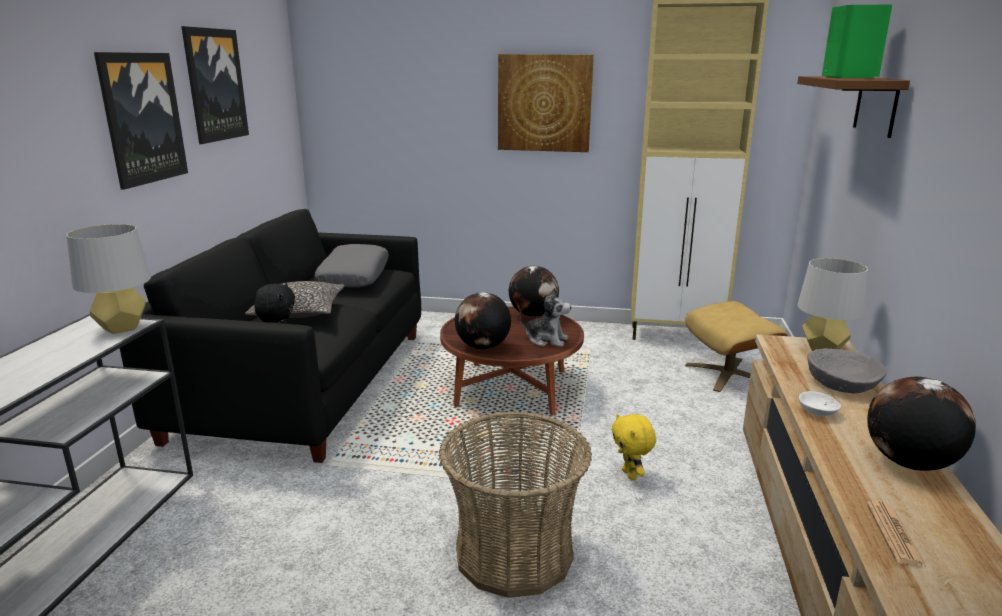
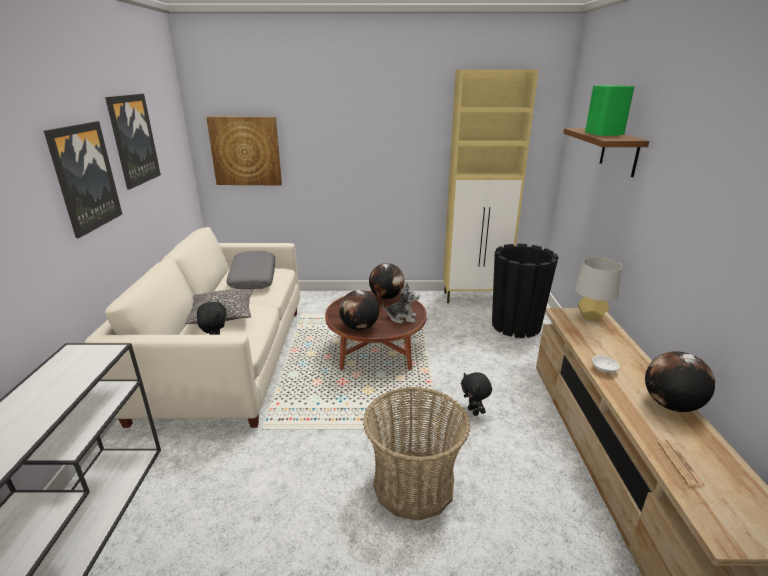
camera: 10 degrees left, 5 degrees up
(122, 328) = (100, 355): grey table lamp -> none
(306, 382) = (226, 359): black sofa -> white sofa
(544, 103) = (379, 141): picture -> picture (246, 151)
(630, 475) = (473, 411): yellow plush toy -> black plush toy
(728, 374) = (516, 325): beige ottoman -> black planter
(842, 382) = (611, 343): grey bowl -> none

